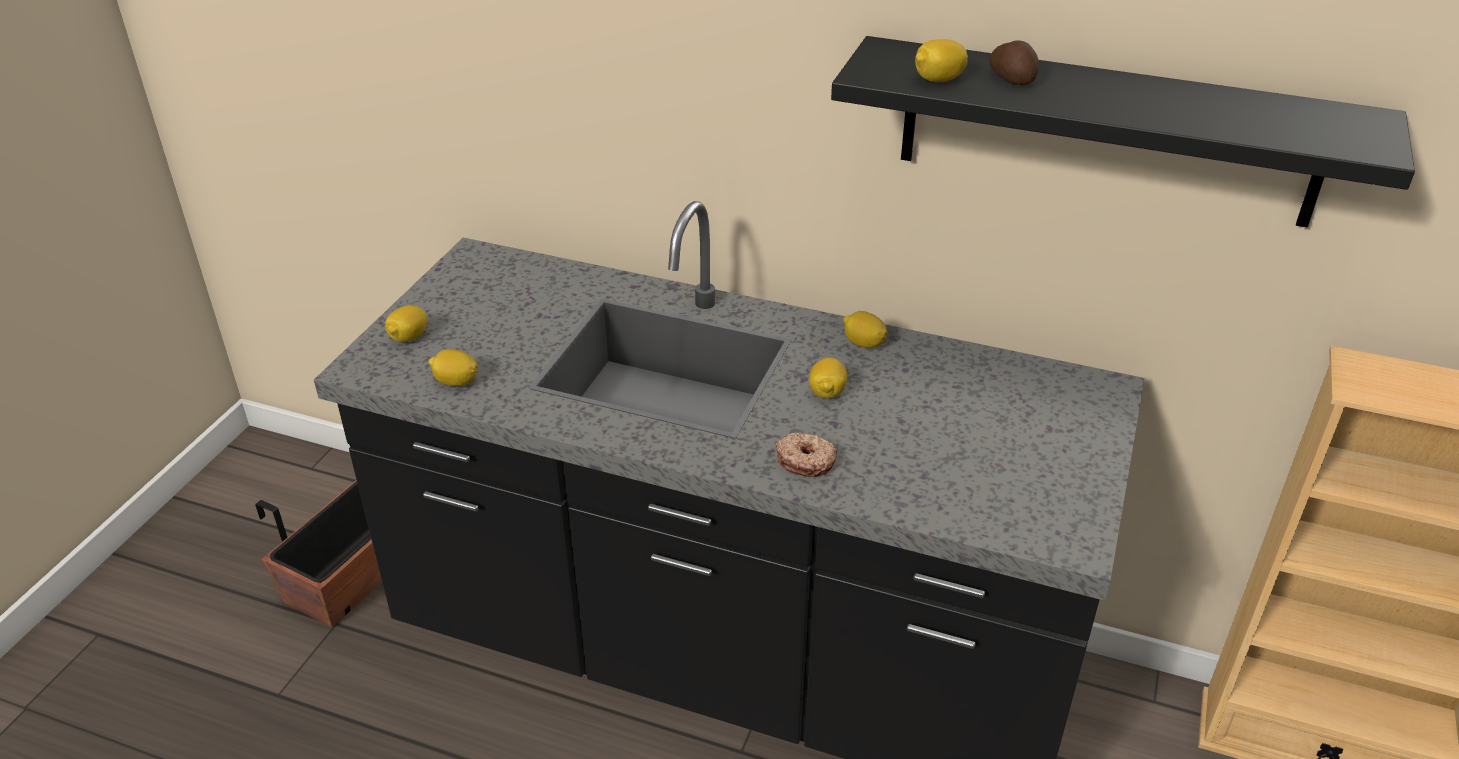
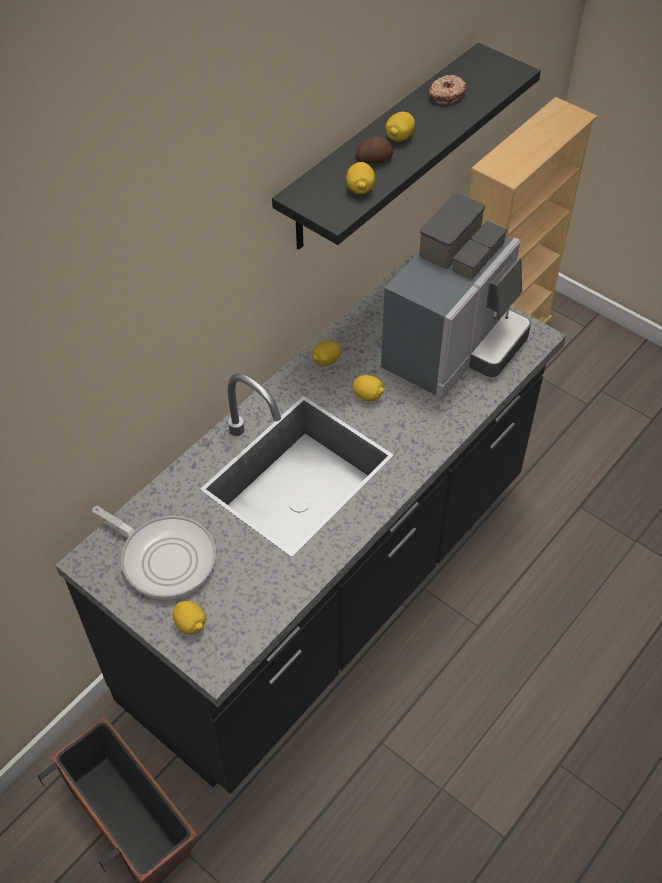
camera: 70 degrees left, 15 degrees up
(456, 382) = (265, 601): lemon -> lemon (399, 137)
(494, 299) = (164, 557): none -> frying pan
(805, 461) = (429, 427): donut -> donut (446, 95)
(978, 455) = (454, 348): none -> coffee machine

